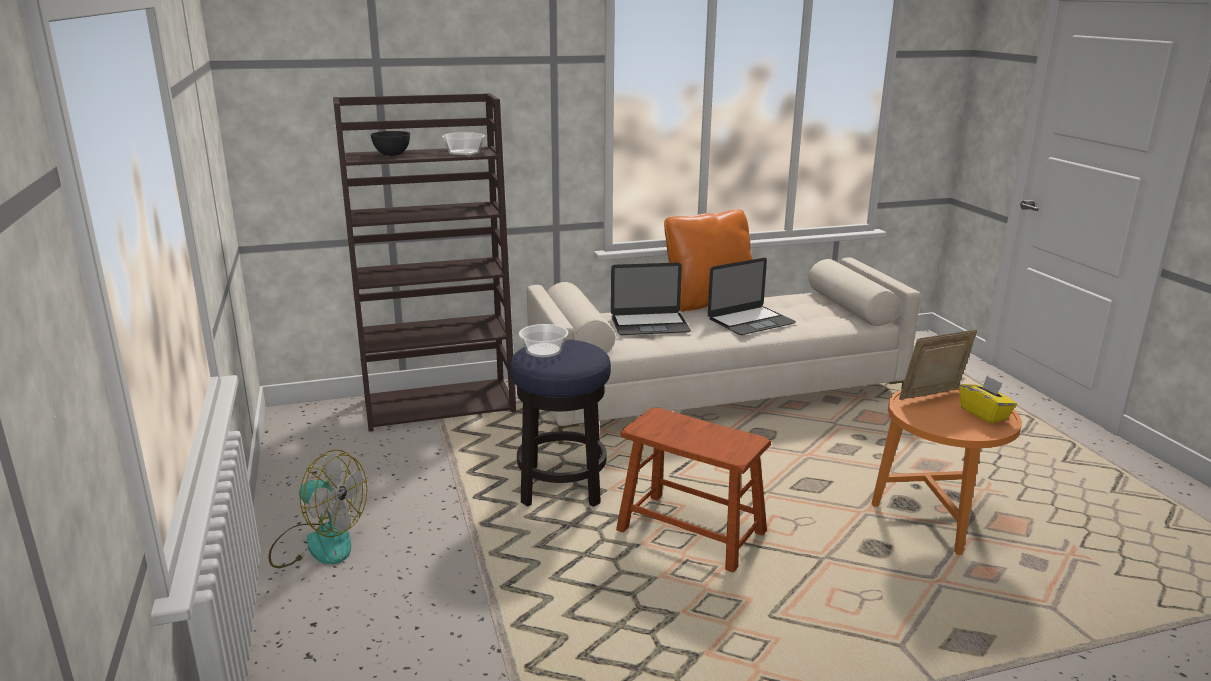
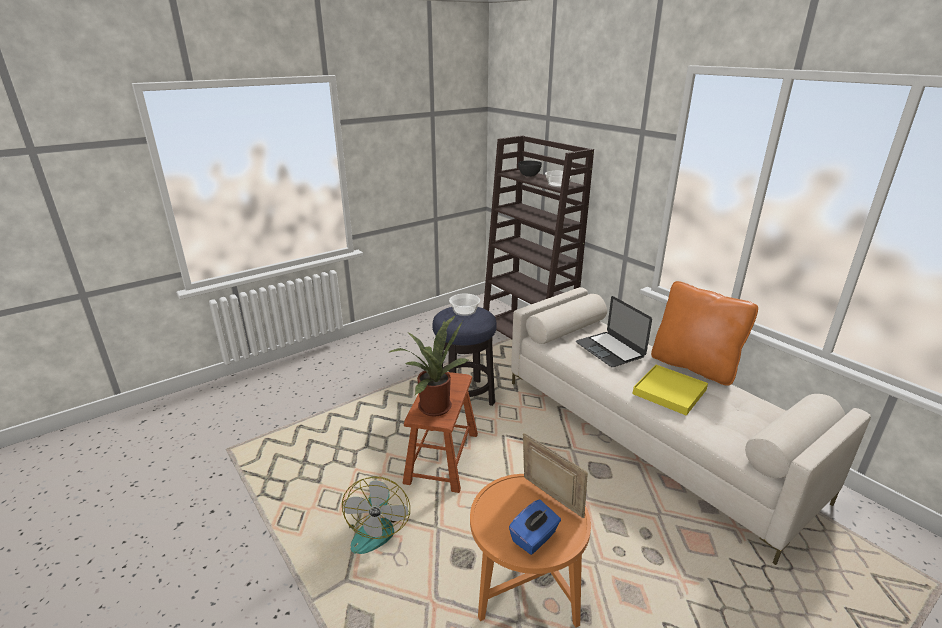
camera: 70 degrees right, 5 degrees up
(318, 543) = (377, 344): fan -> fan (375, 528)
(715, 441) = (433, 405): none -> potted plant
(751, 321) = (669, 392): laptop -> yellow tray
(984, 414) = (534, 538): yellow tissue box -> blue tissue box

